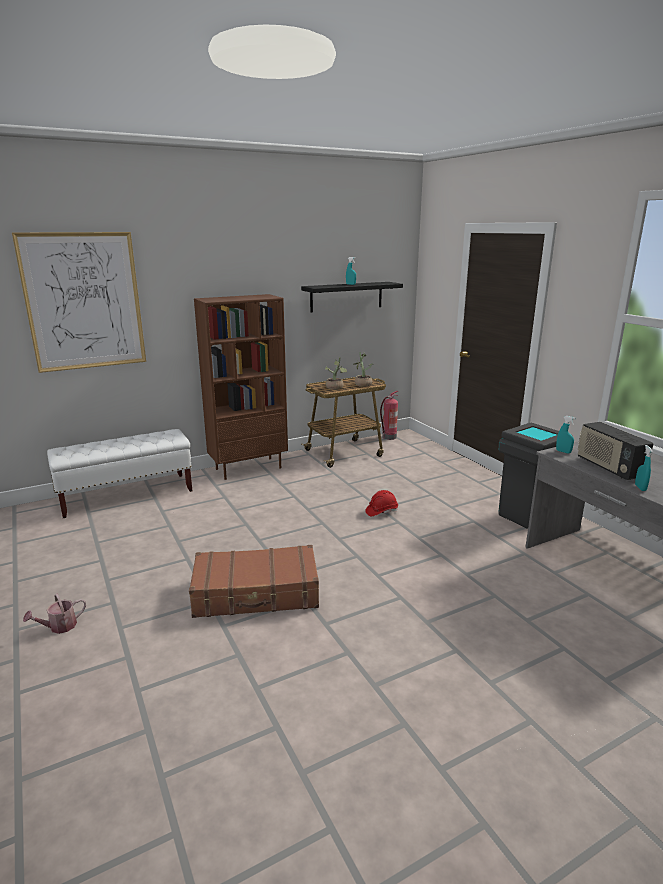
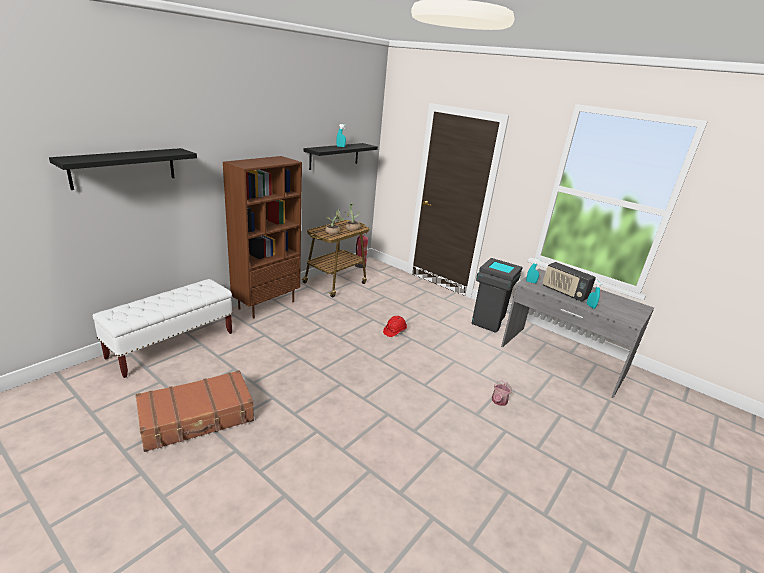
camera: 25 degrees left, 5 degrees up
(59, 627) = (203, 484): watering can -> watering can (498, 402)
(84, 302) = (124, 168): picture -> black shelf
(256, 593) = (349, 417): brown suitcase -> brown suitcase (197, 418)

